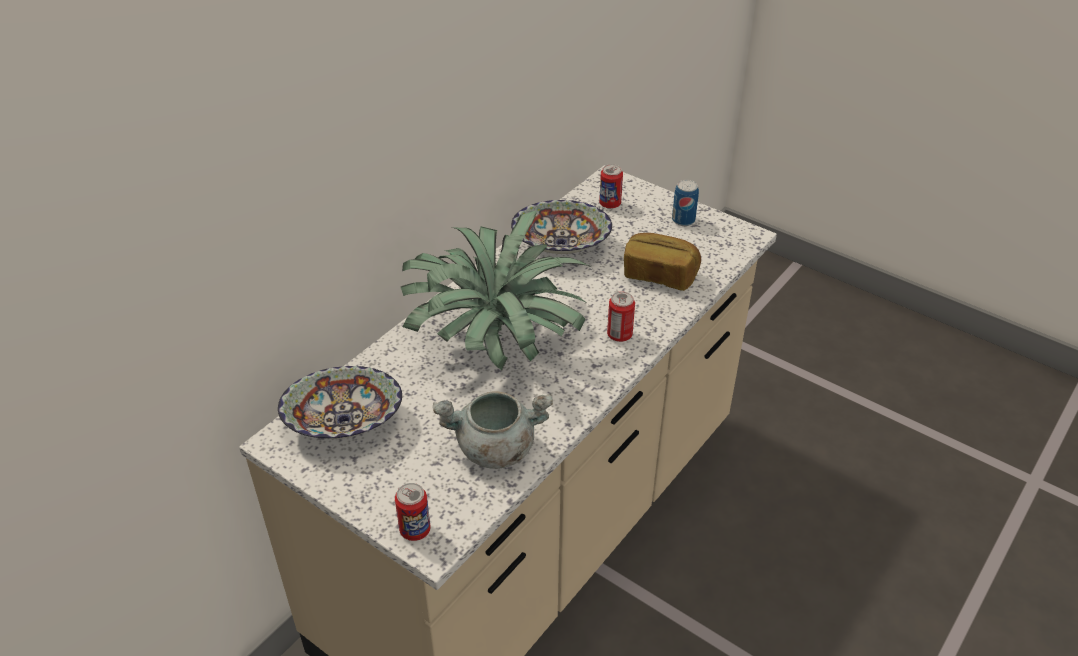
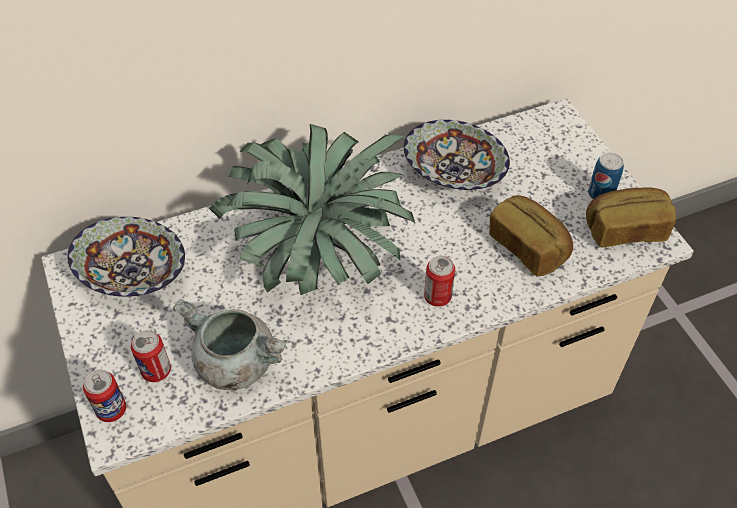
camera: 30 degrees right, 10 degrees up
(610, 204) = (537, 145): can -> can (156, 371)
(719, 237) = (624, 229): none -> bread

